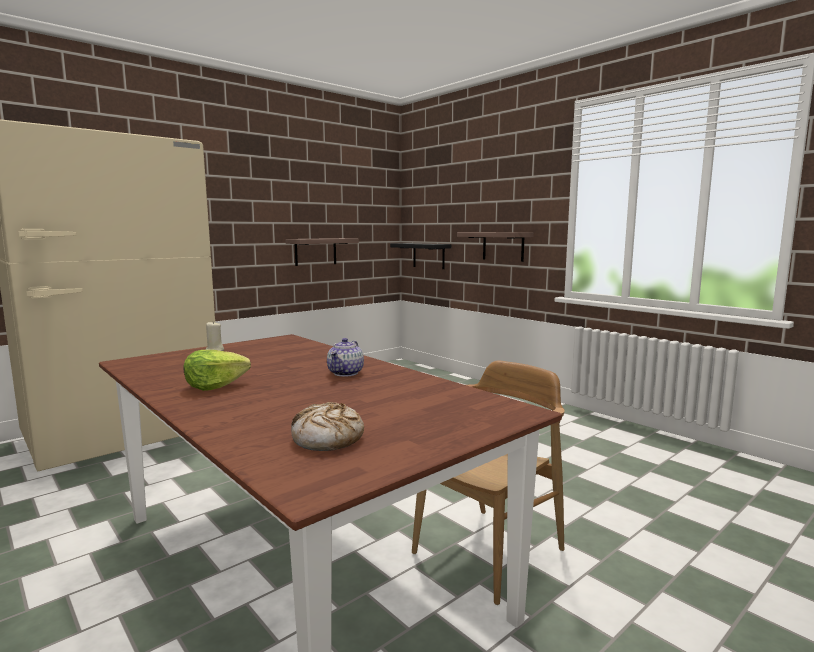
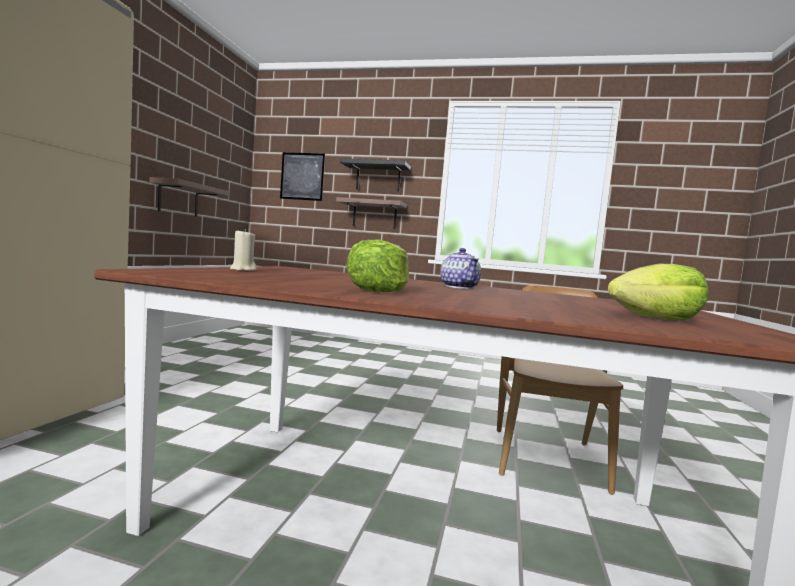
camera: 35 degrees left, 5 degrees down
(327, 439) = (655, 319): bread -> lettuce
(428, 255) = (287, 220): black shelf -> black shelf (378, 177)
(438, 209) = (302, 176): none -> picture

